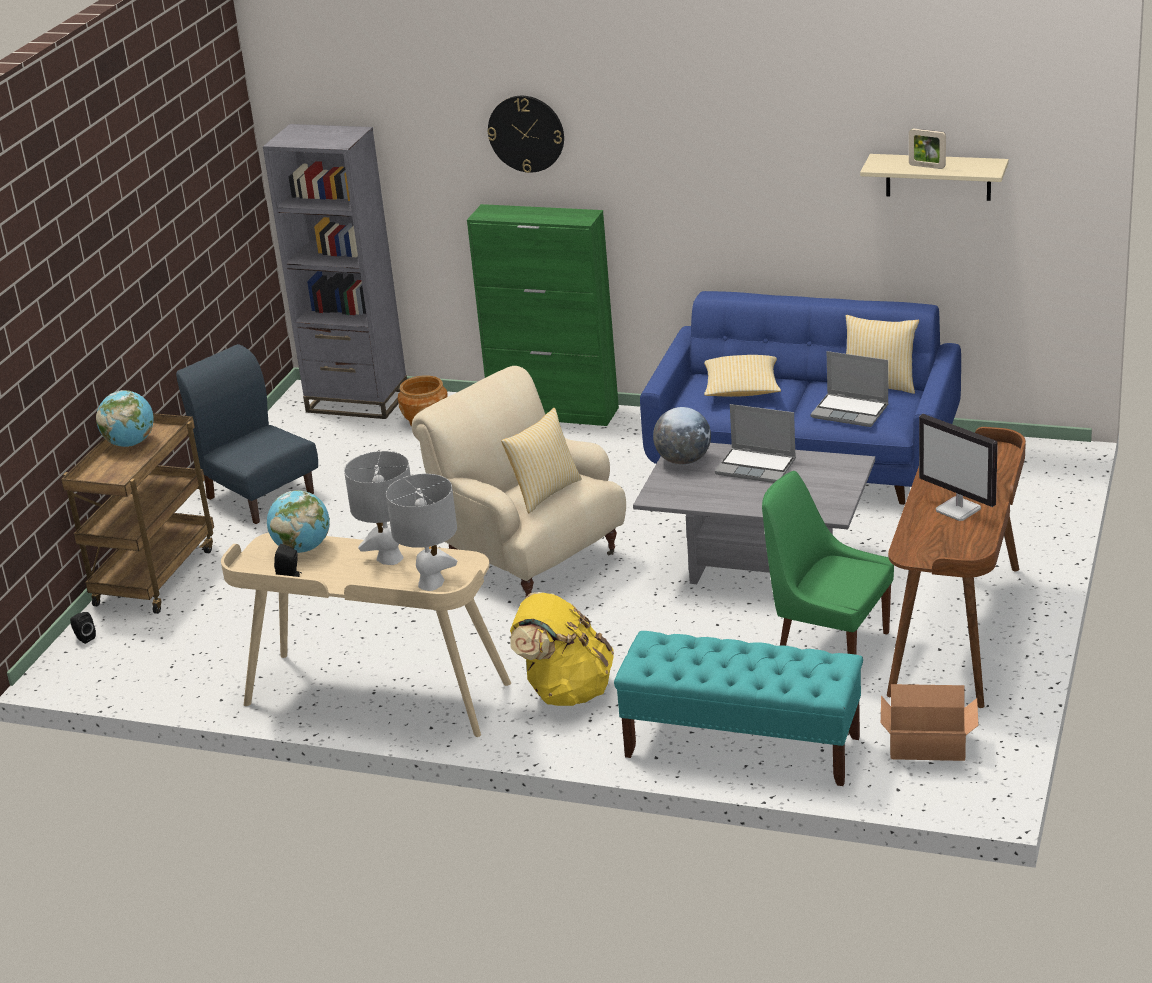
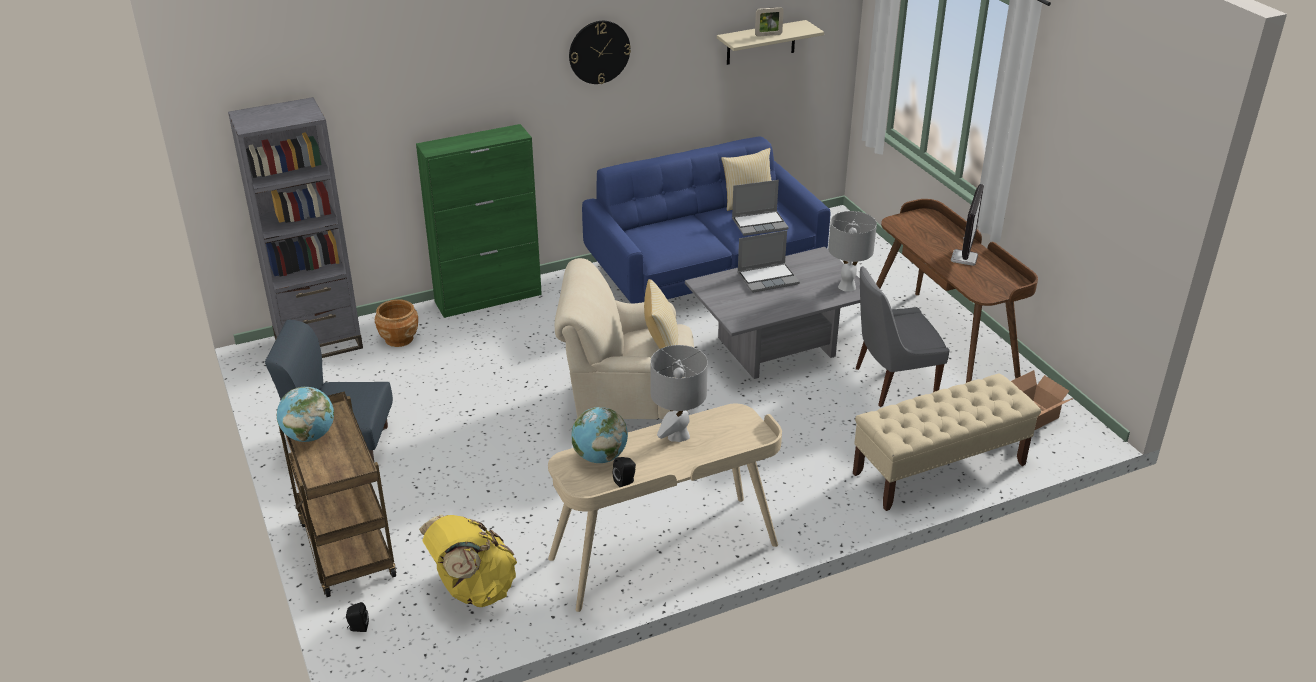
camera: 45 degrees left, 5 degrees up
(431, 583) = (737, 440): grey table lamp -> grey table lamp (847, 286)
(526, 133) = (453, 74): wall clock -> wall clock (599, 52)
(565, 691) = (785, 486): yellow backpack -> yellow backpack (473, 589)
(683, 461) = (717, 291): globe -> none
(741, 390) = (671, 232): pillow -> none
(741, 747) = (939, 469): turquoise bench -> beige bench
(828, 647) = (891, 383): green chair -> grey chair
(959, 510) = (964, 258): monitor -> monitor turned 75 degrees counterclockwise

